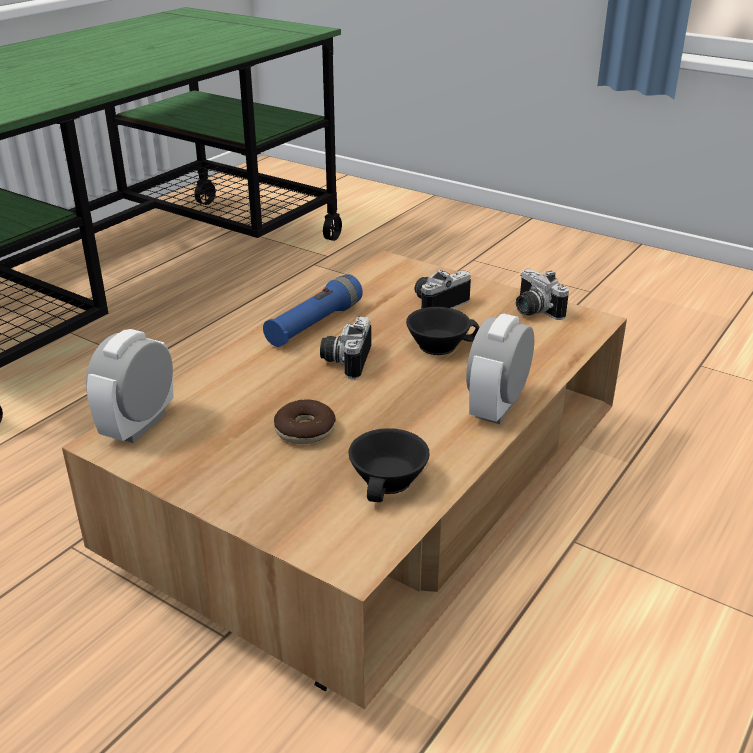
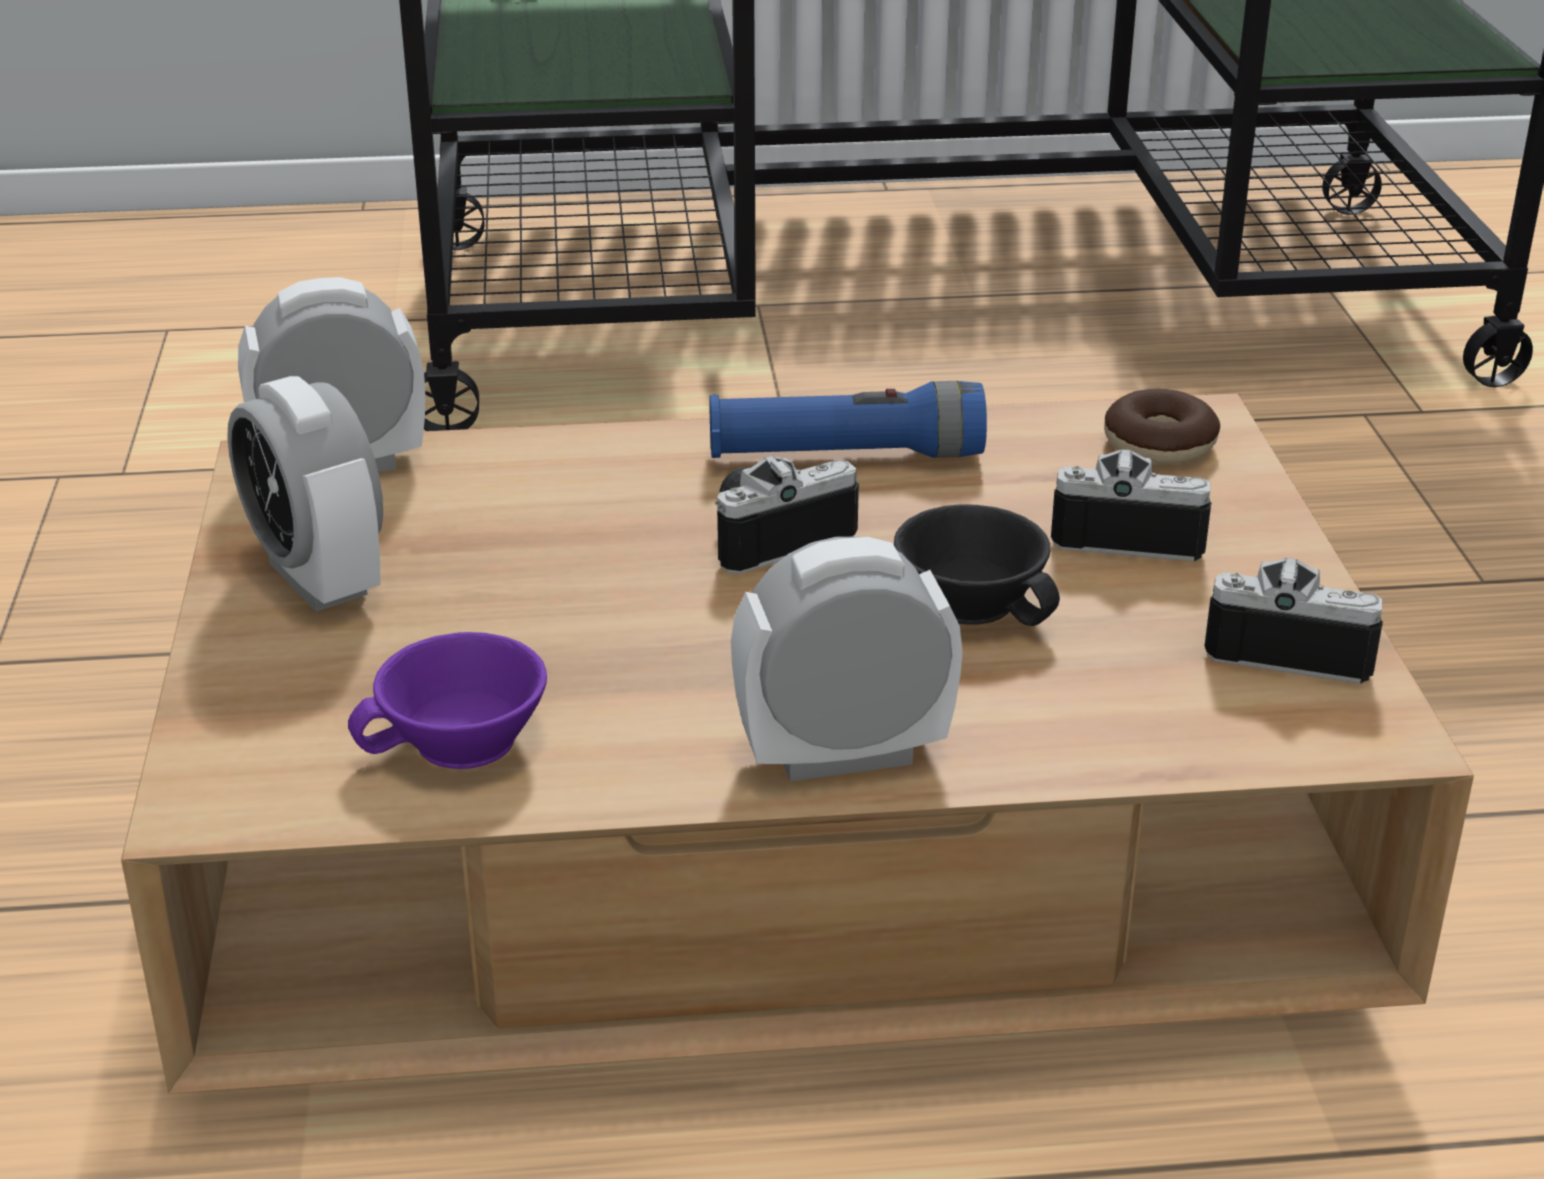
camera: 50 degrees right, 0 degrees up
(221, 467) = (318, 578): none -> alarm clock
(305, 430) = (507, 600): donut -> donut (1159, 444)
(390, 481) = (461, 745): black cup -> purple cup
(533, 310) = (1290, 646): camera -> camera turned 90 degrees clockwise

